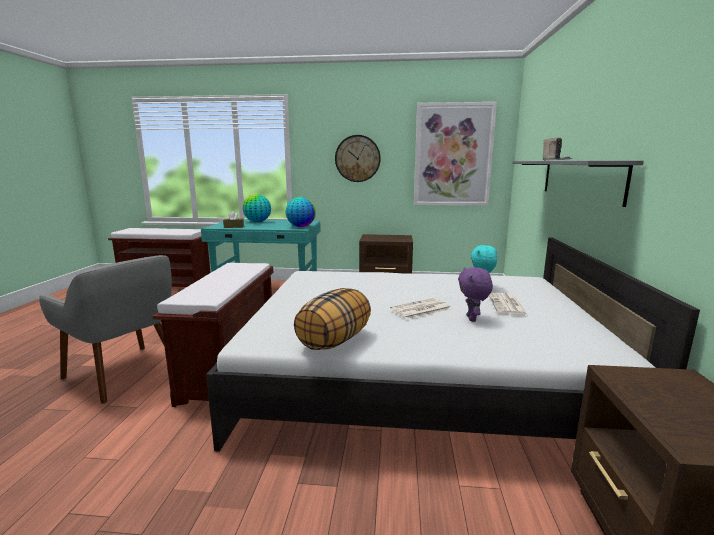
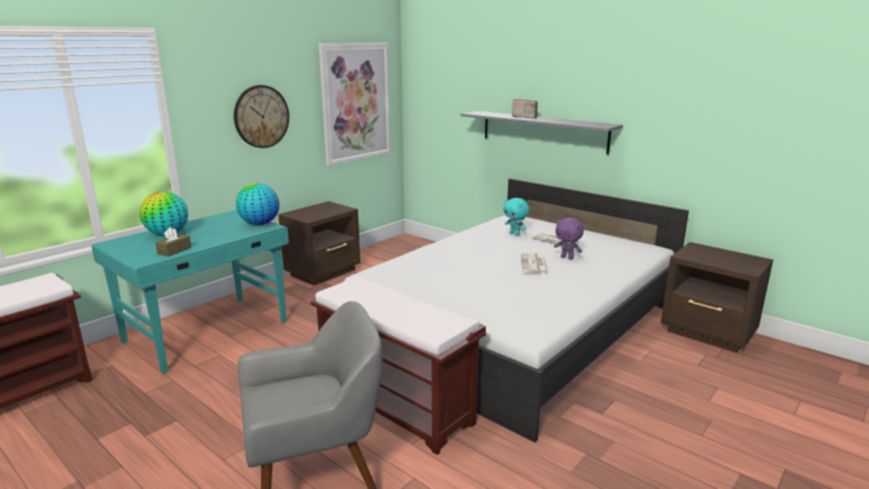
camera: 55 degrees left, 5 degrees up
(334, 341) = (562, 306): pillow -> none

